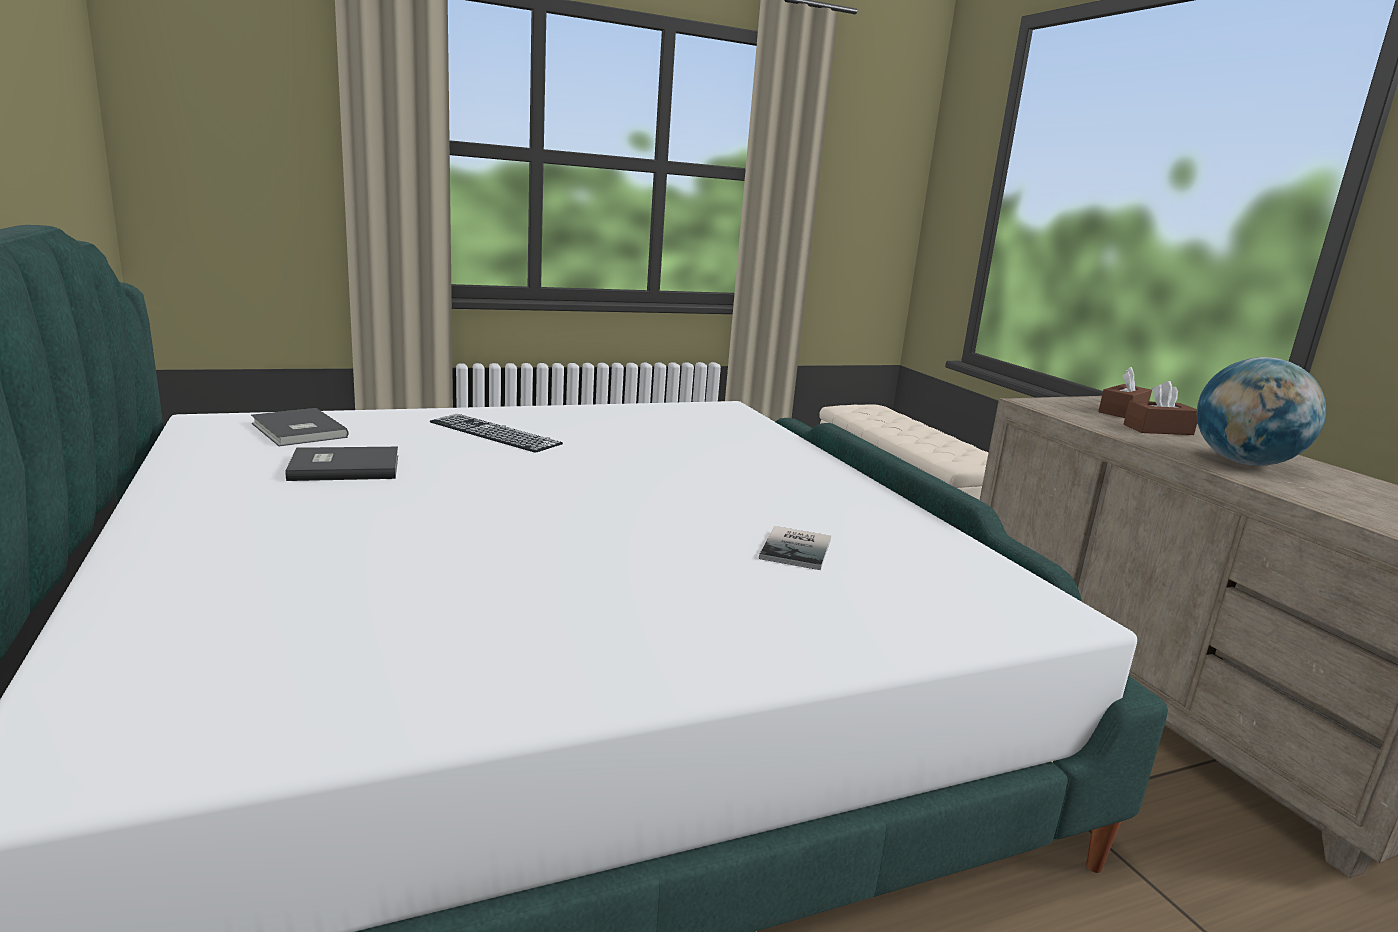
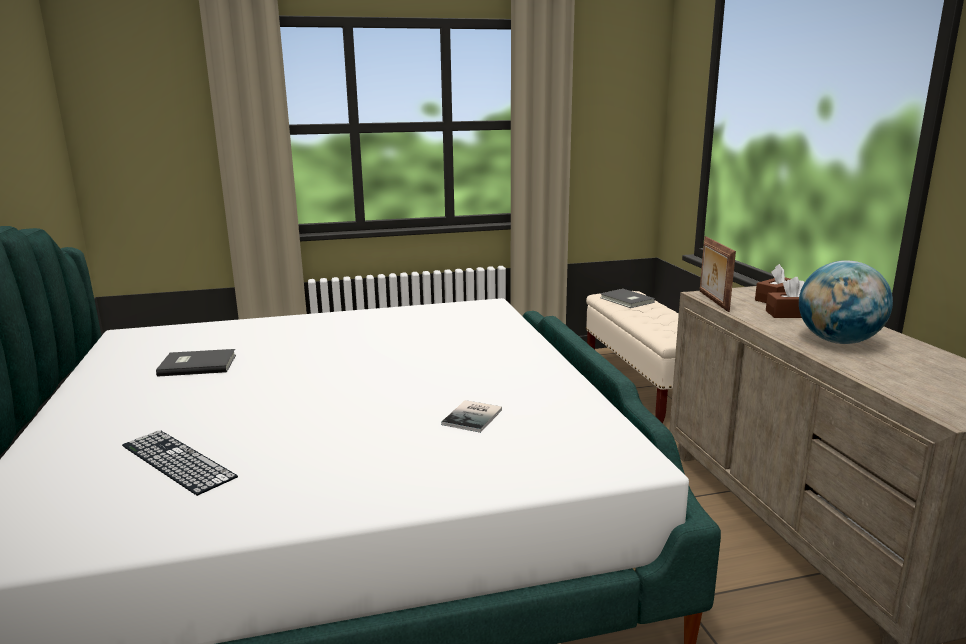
camera: 10 degrees right, 0 degrees up
(297, 431) = (178, 339): grey book -> grey book (626, 300)
(494, 433) = (308, 334): keyboard -> keyboard (177, 461)
(1048, 410) = (712, 301): none -> picture frame

